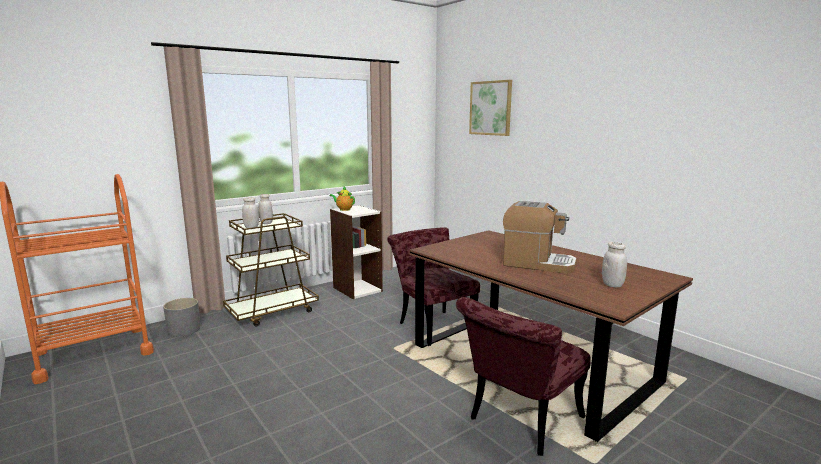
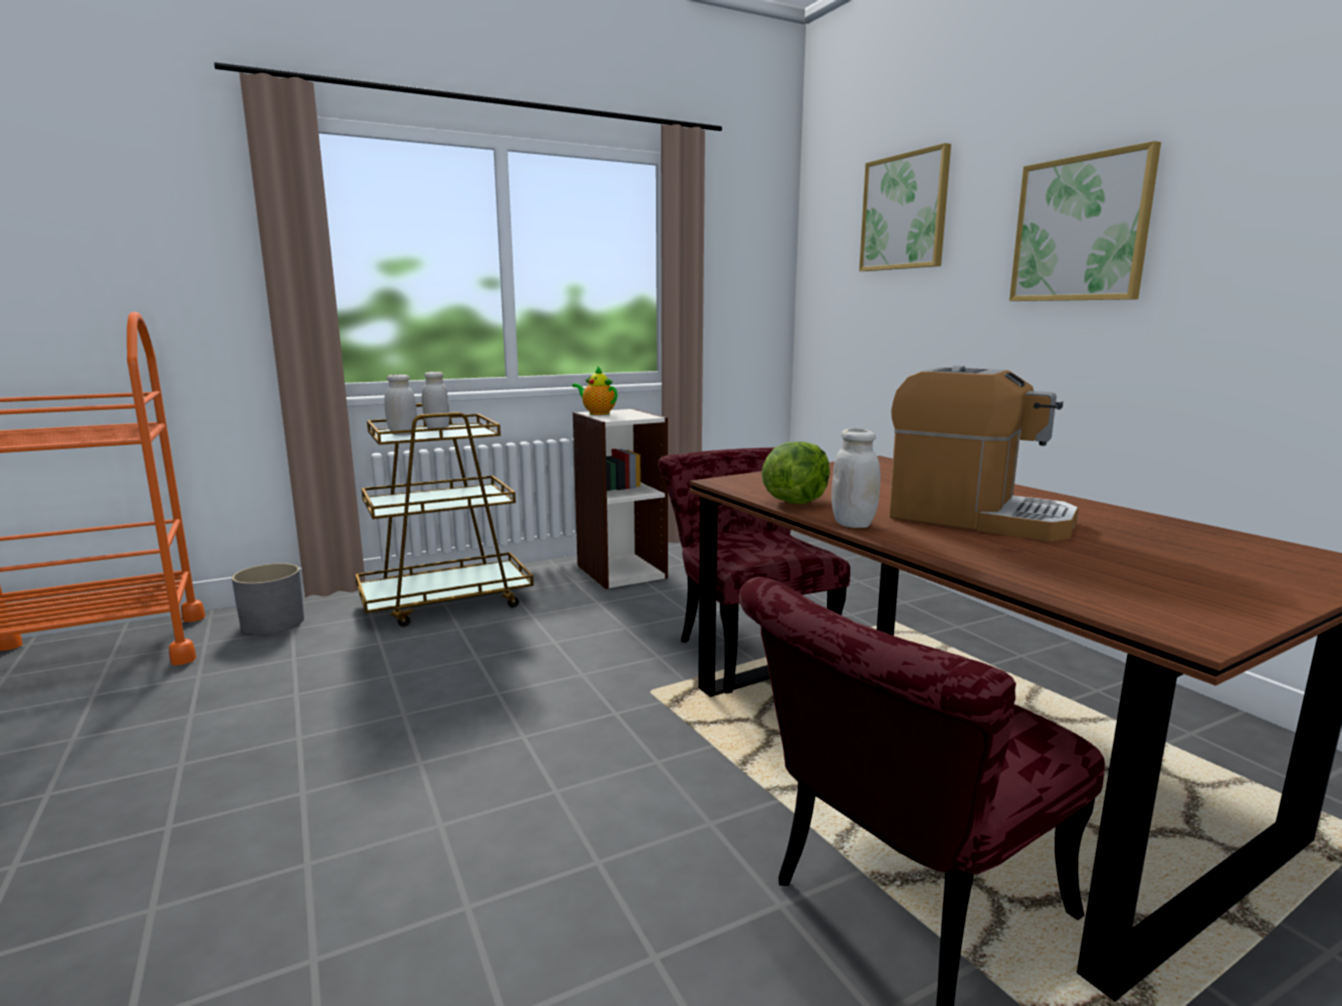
camera: 10 degrees right, 0 degrees up
(461, 259) = (794, 501): none -> lettuce
(571, 127) = (1081, 229): none -> picture
(612, 285) = (1177, 573): white jar -> white jar (853, 524)

